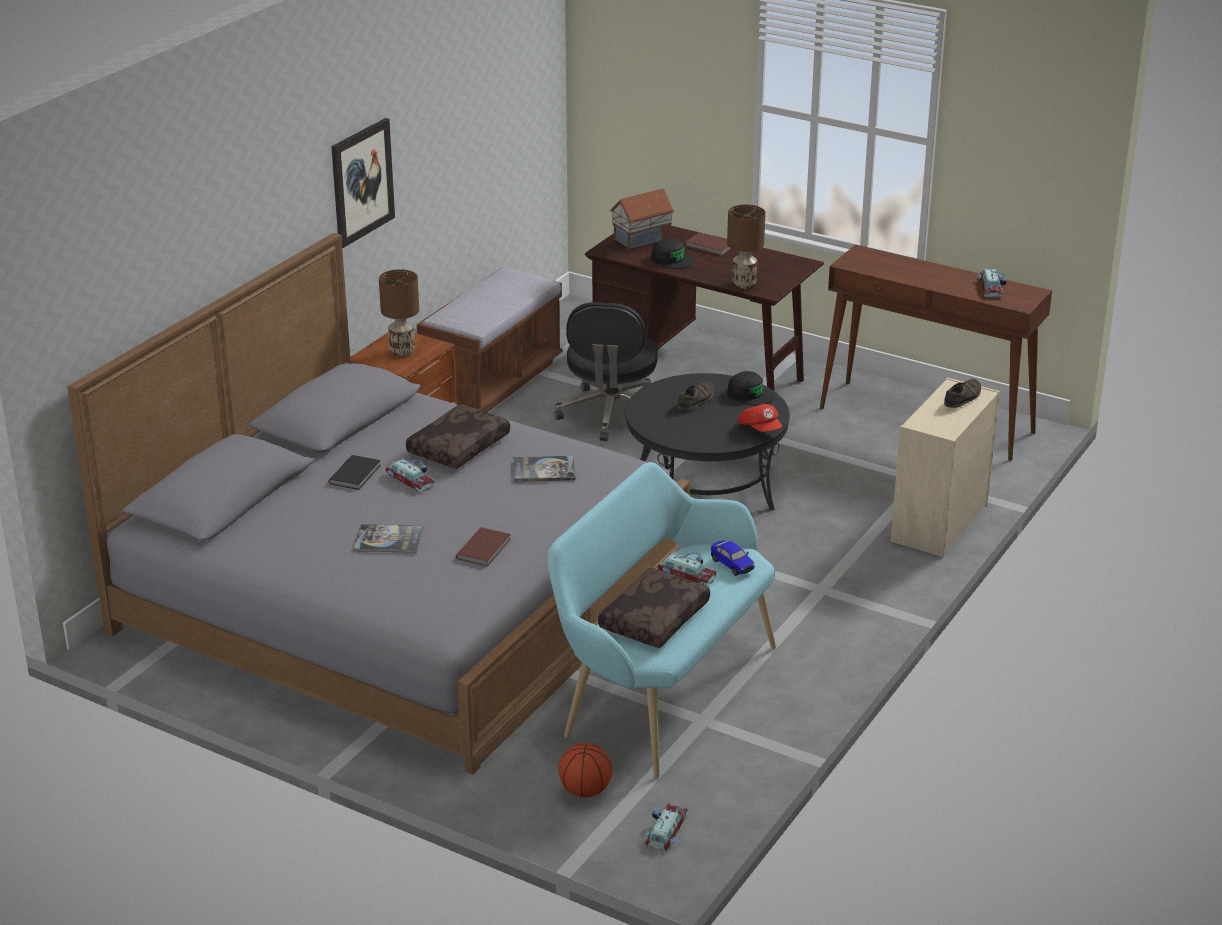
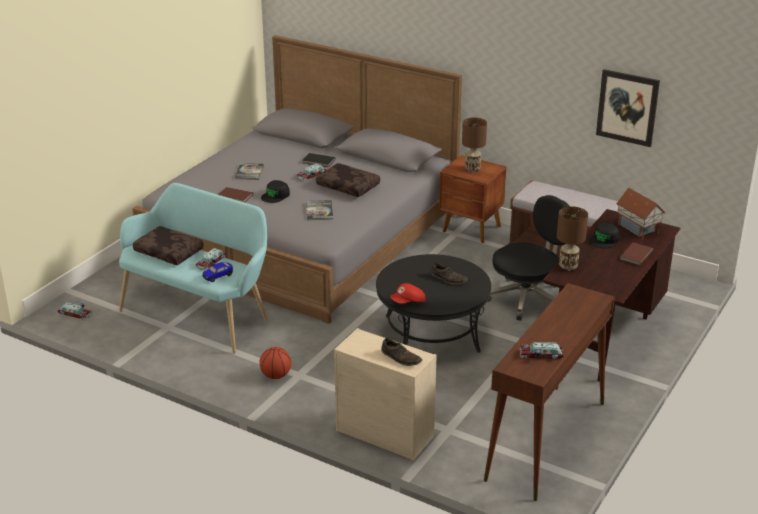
camera: 90 degrees right, 0 degrees up
(362, 182) = (499, 63): picture -> picture (627, 107)
(585, 791) = (116, 291): basketball -> basketball (275, 376)
(611, 414) = (527, 298): black office chair -> black office chair turned 135 degrees clockwise
(750, 395) = (459, 299): black cap -> black cap (275, 195)

